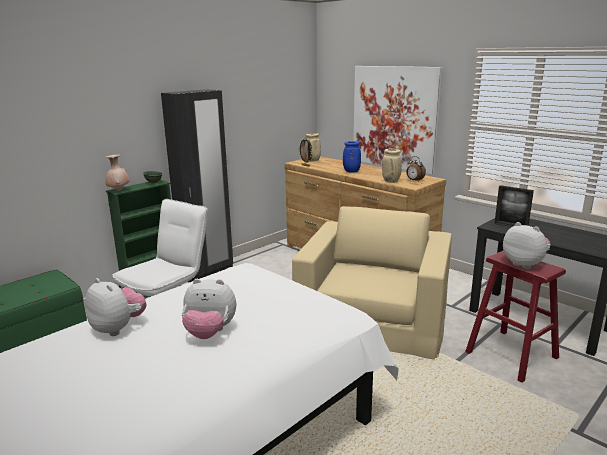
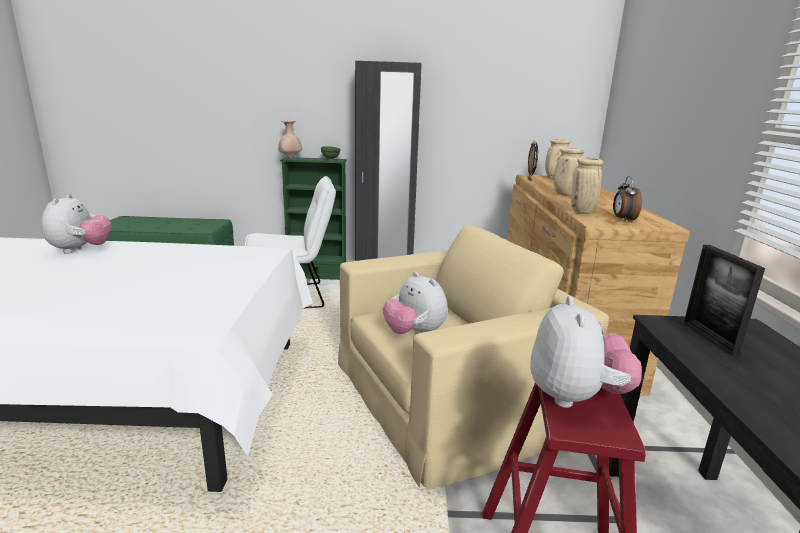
camera: 45 degrees right, 0 degrees up
(210, 333) = (94, 279): plush toy -> plush toy (414, 333)
(351, 171) = (564, 194): blue vase -> beige vase
(395, 117) = (673, 122): picture -> none

